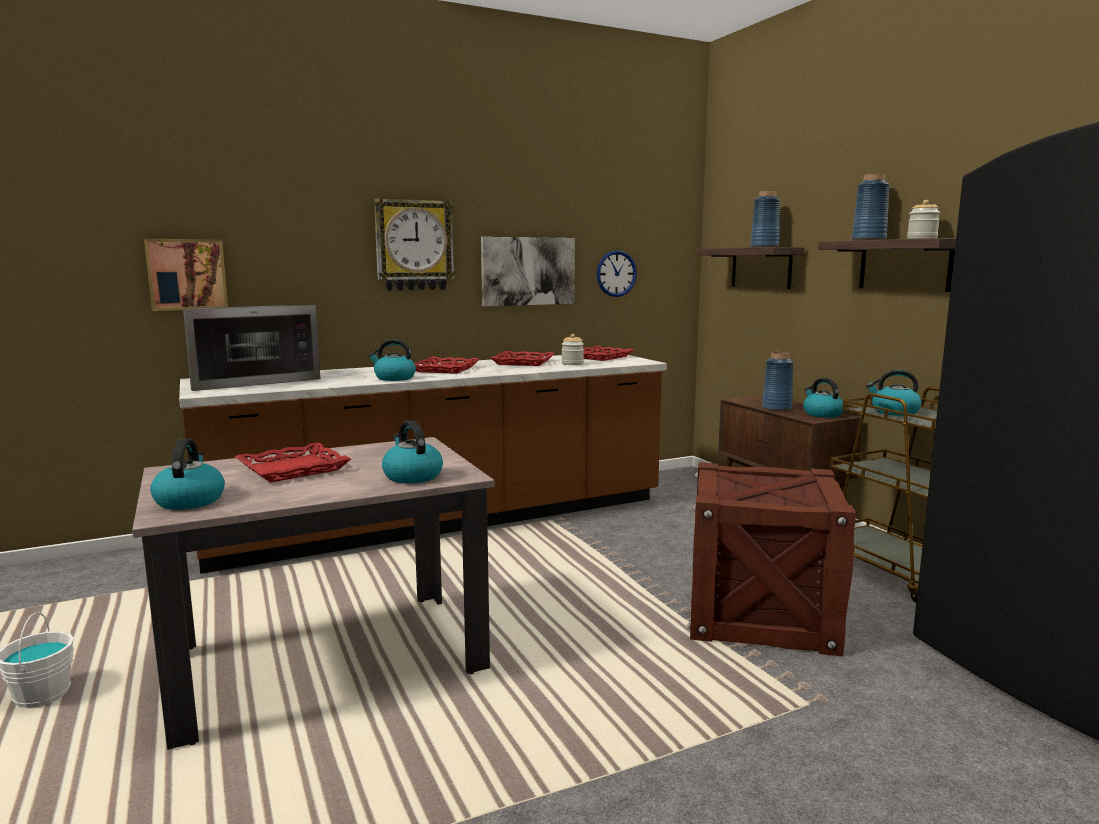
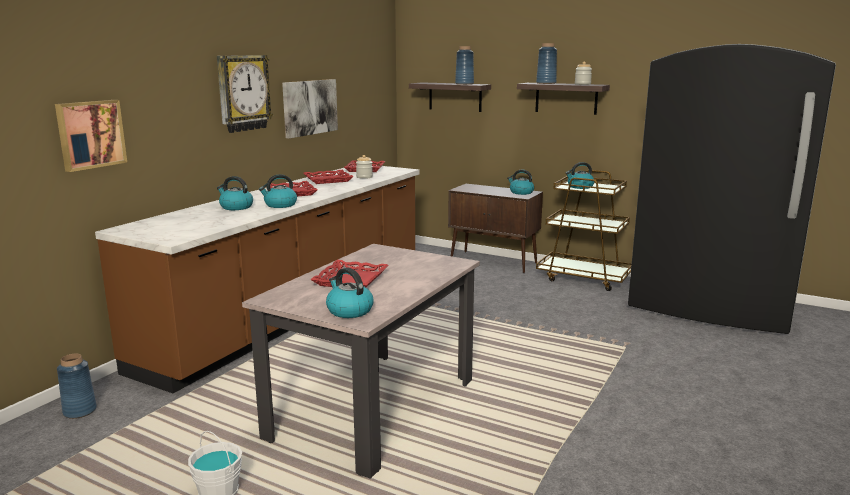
camera: 35 degrees left, 5 degrees up
(251, 380) = (171, 223): microwave -> none
(412, 476) = (433, 268): kettle -> kettle (236, 207)
(616, 273) = (356, 104): wall clock -> none
(760, 614) = (554, 315): crate -> none
(776, 408) = (491, 192): blue vase -> blue vase (80, 411)

